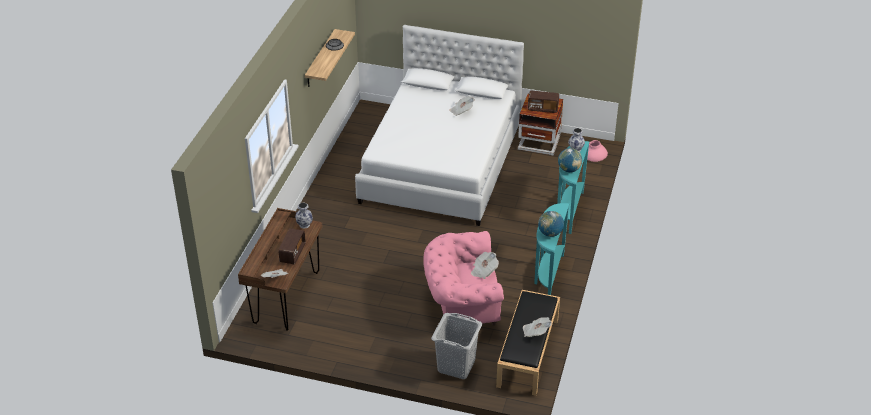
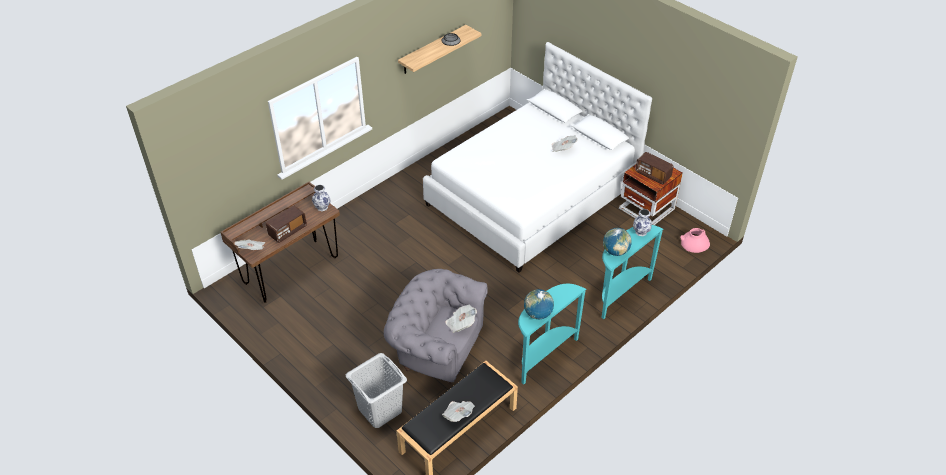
camera: 30 degrees right, 5 degrees up
(462, 306) = (436, 349): pink armchair -> grey armchair

